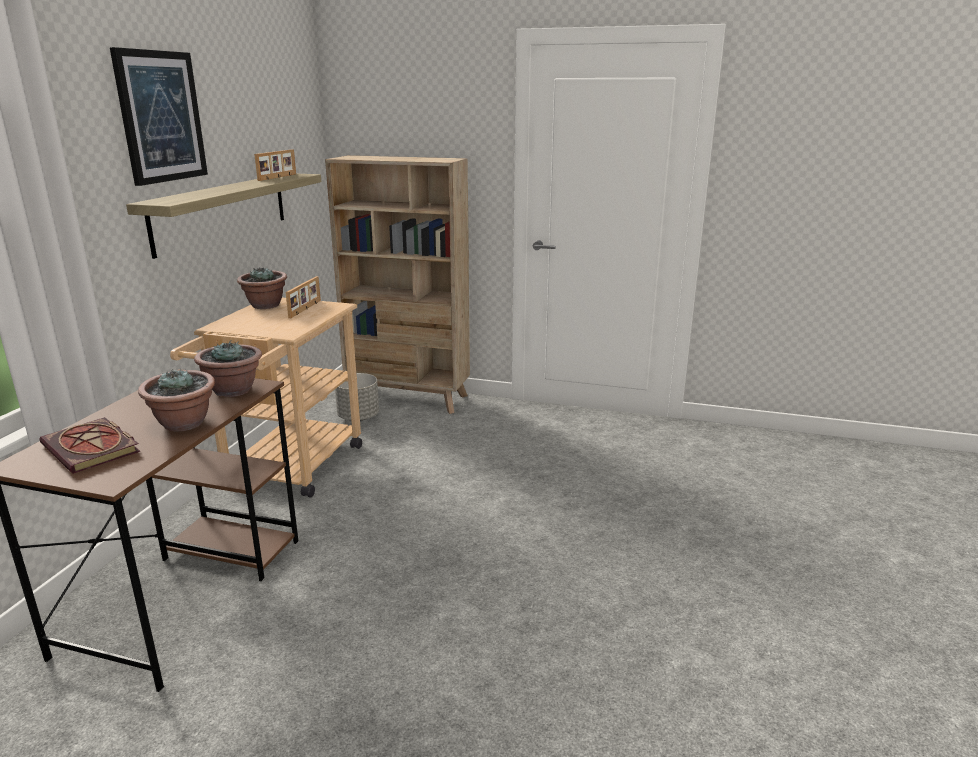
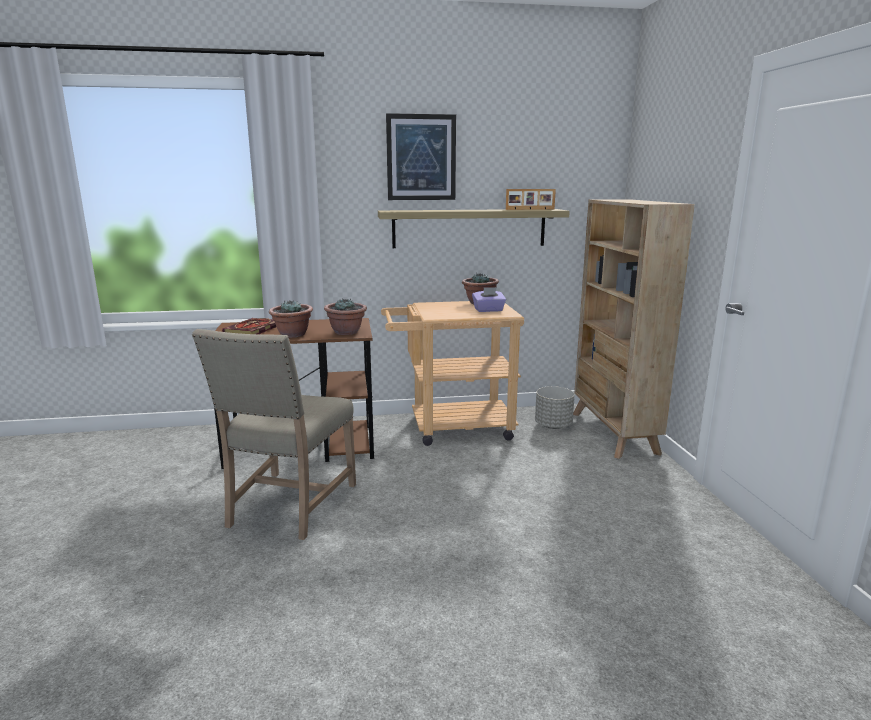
camera: 65 degrees right, 5 degrees down
(306, 309) = (488, 310): picture frame -> purple tissue box
(348, 633) = (289, 506): none -> beige chair

